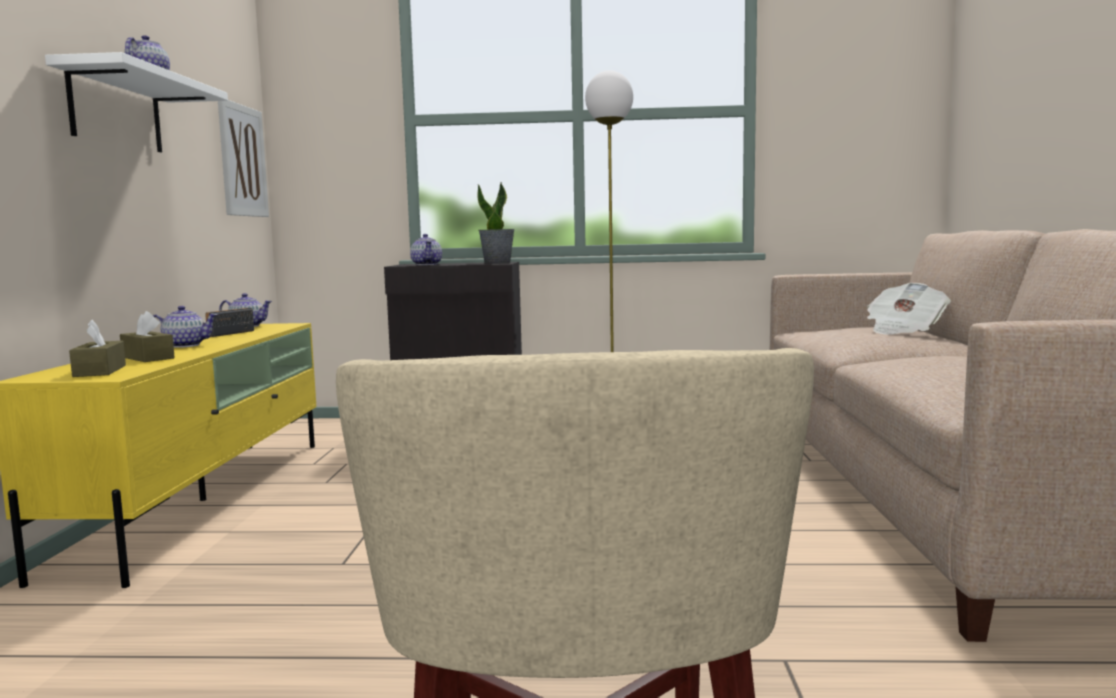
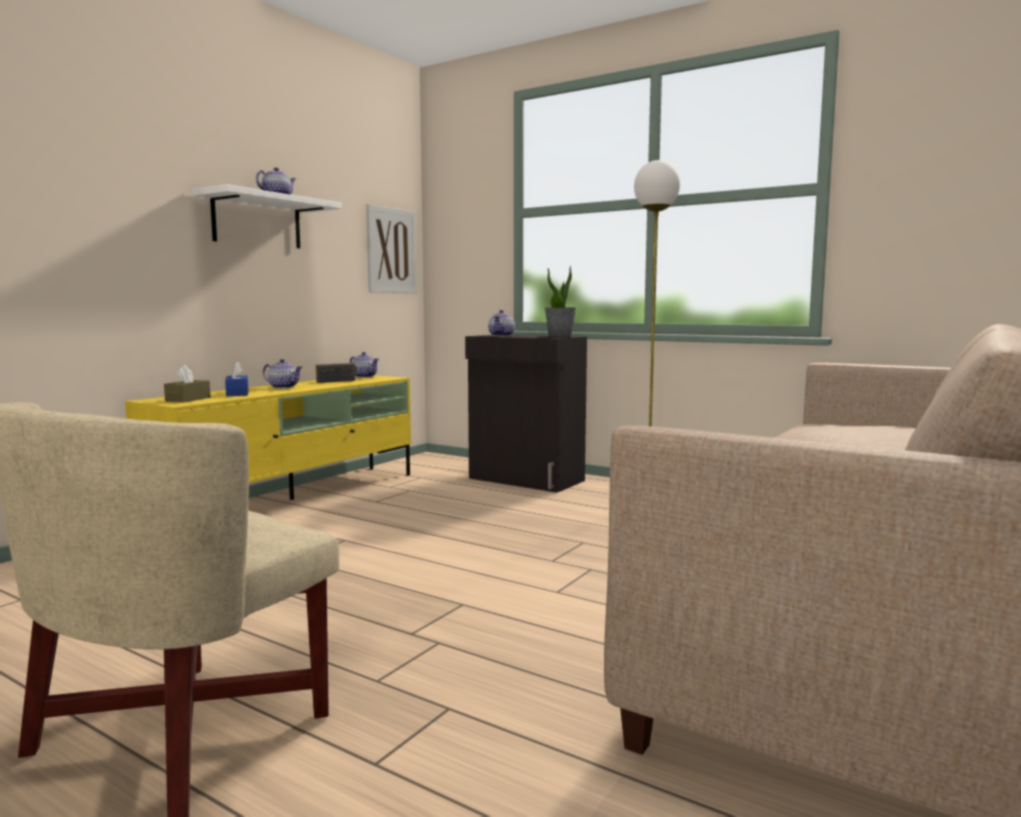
camera: 30 degrees right, 0 degrees up
(148, 358) = (237, 393): brown tissue box -> blue tissue box
(903, 330) = (878, 433): newspaper -> none

